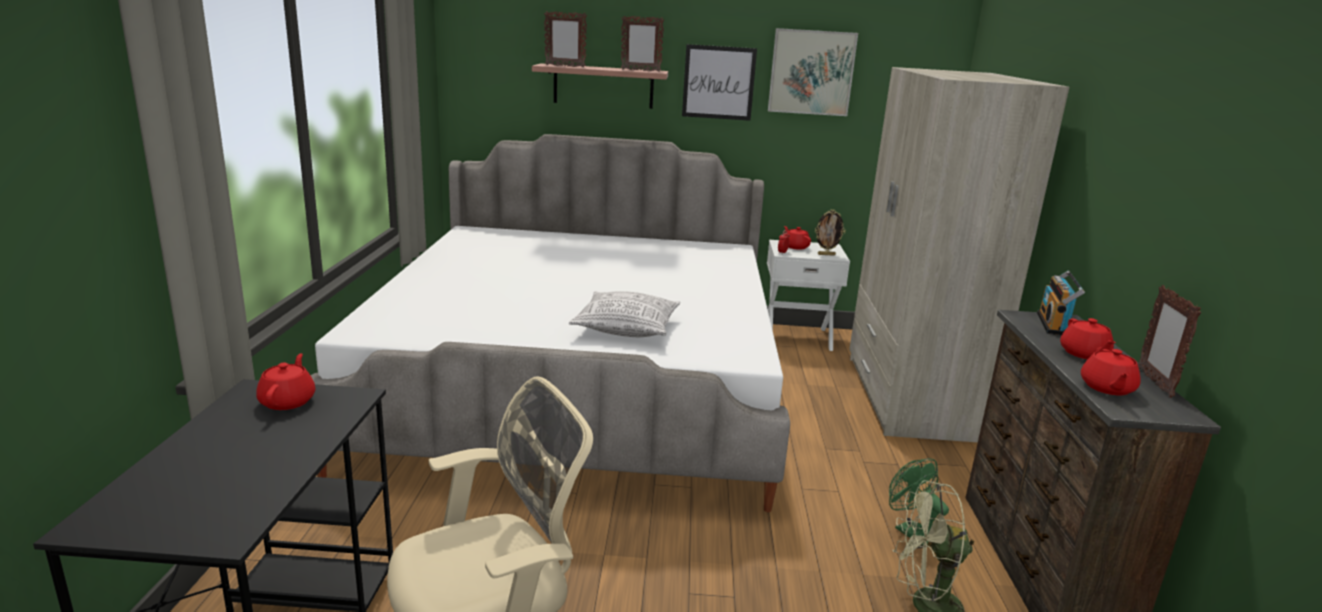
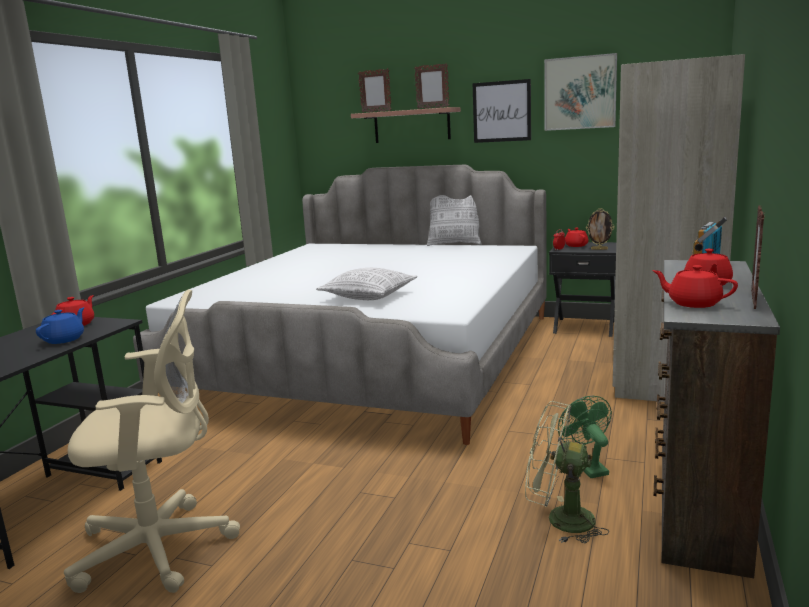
camera: 20 degrees right, 5 degrees down
(301, 434) = (65, 339): none -> blue teapot
(654, 237) = (455, 244): none -> pillow
(797, 336) = (585, 326): white nightstand -> black nightstand
(1106, 388) = (693, 303): red teapot -> red teapot turned 90 degrees clockwise

